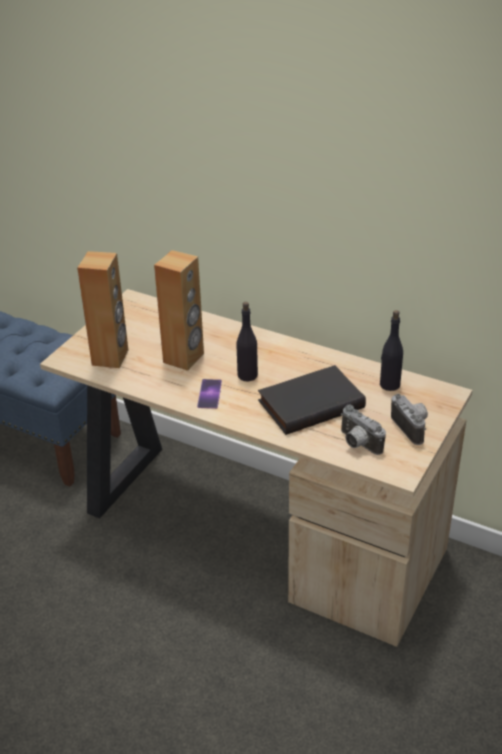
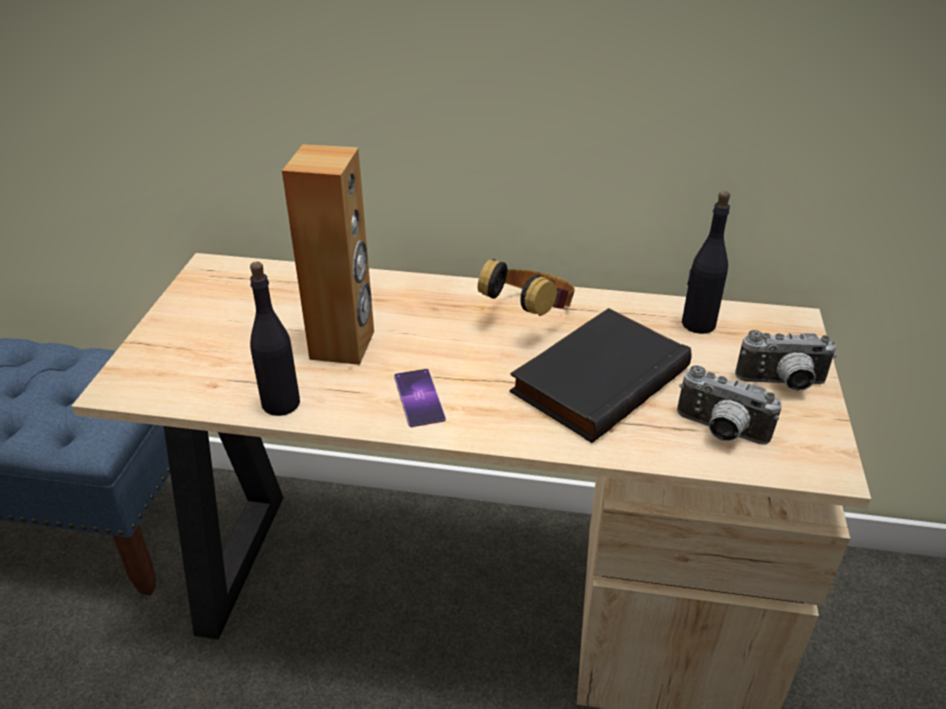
camera: 20 degrees left, 0 degrees up
(110, 357) = (209, 368): brown speaker -> none
(247, 375) = (467, 352): black bottle -> black bottle (281, 403)
(294, 361) = (530, 316): none -> headphones
(412, 427) = (782, 384): camera -> camera turned 135 degrees clockwise

